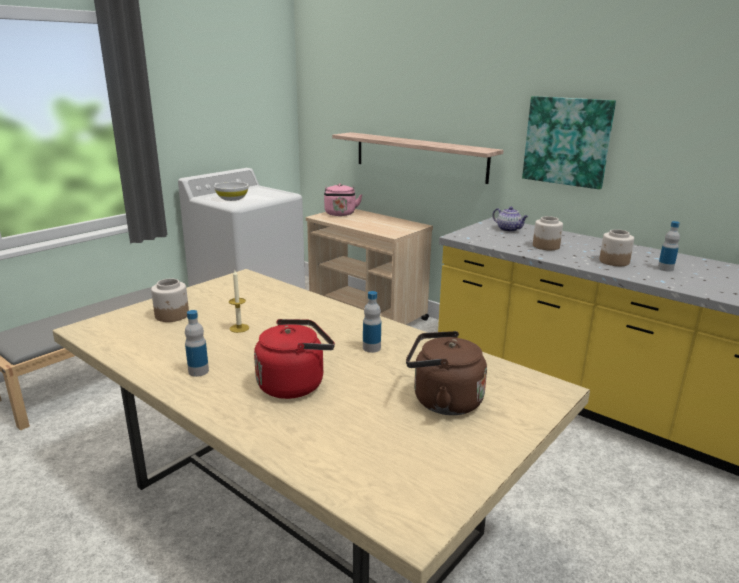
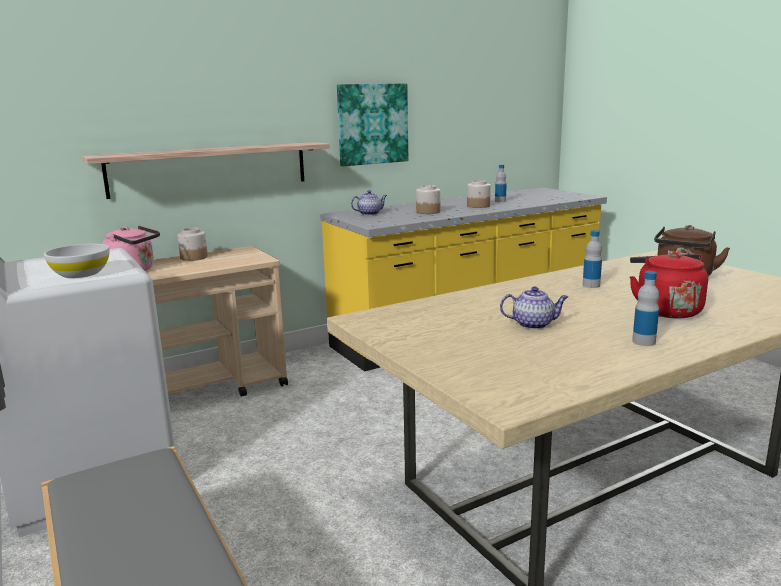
camera: 70 degrees left, 5 degrees down
(172, 315) = (481, 354): jar -> jar (194, 257)
(239, 328) = (533, 324): candle -> teapot

